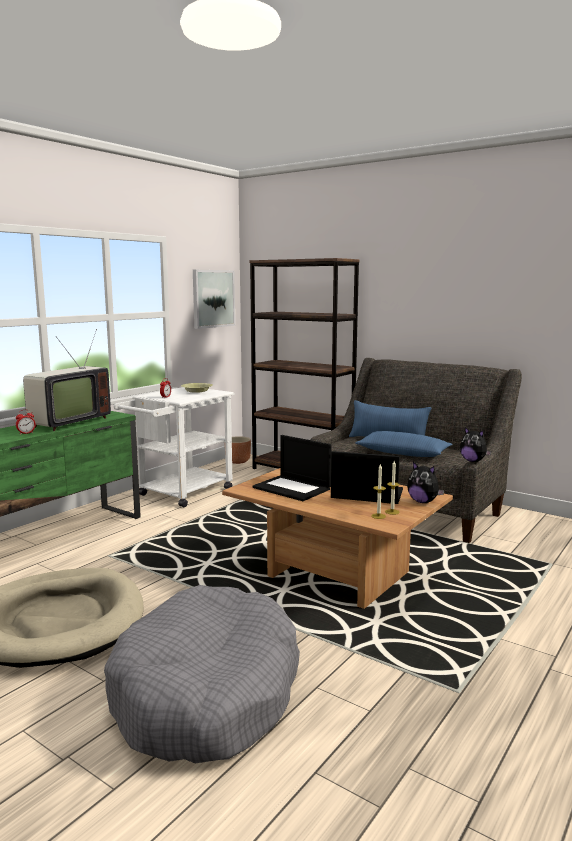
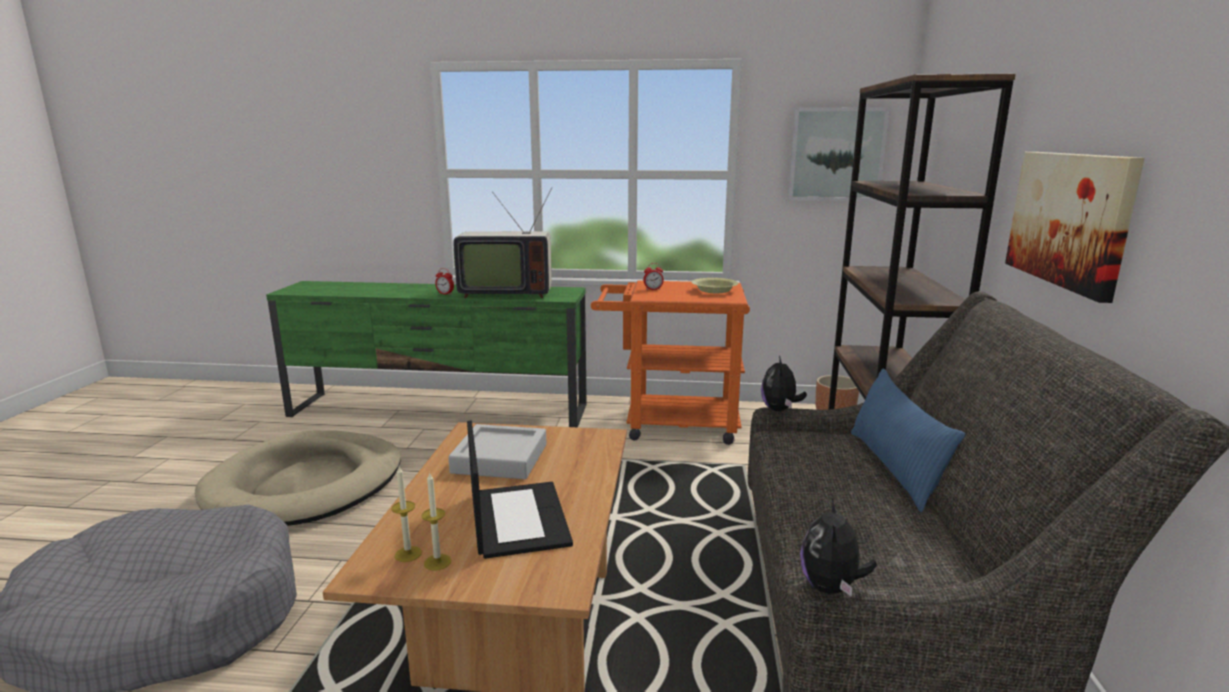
camera: 60 degrees right, 5 degrees up
(180, 494) = (670, 424): white cart -> orange cart
(293, 488) = (500, 458): laptop -> grey tray
(403, 453) = (825, 501): blue pillow -> none
(414, 319) = (1070, 219): none -> picture
(423, 502) = (515, 583): plush toy -> plush toy (779, 409)

